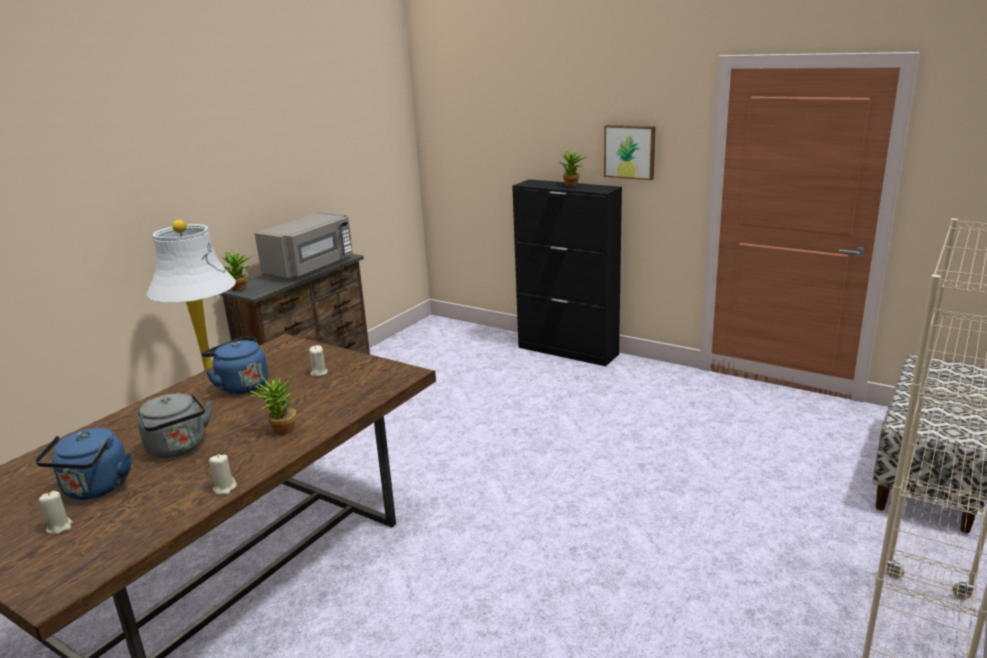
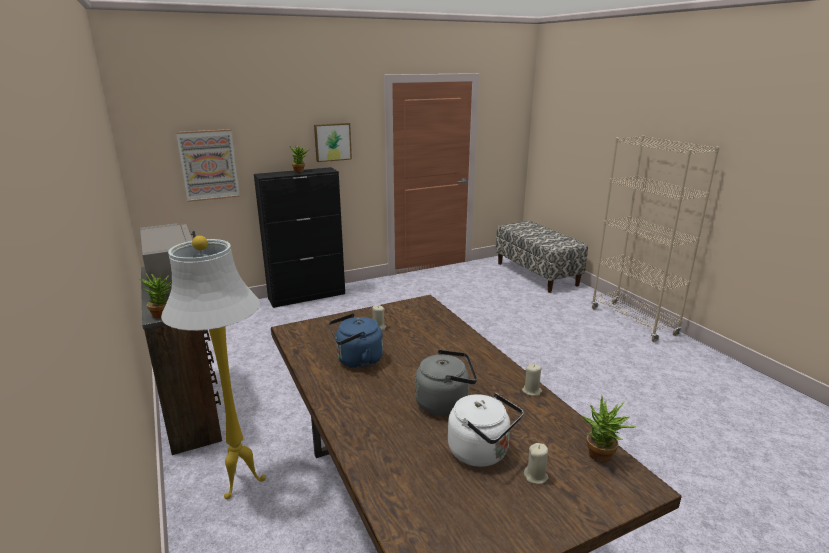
camera: 60 degrees left, 0 degrees up
(95, 489) = (482, 452): blue kettle -> white kettle
(280, 431) = (462, 358): potted plant -> potted plant (601, 459)
(488, 161) = (209, 165): none -> picture

